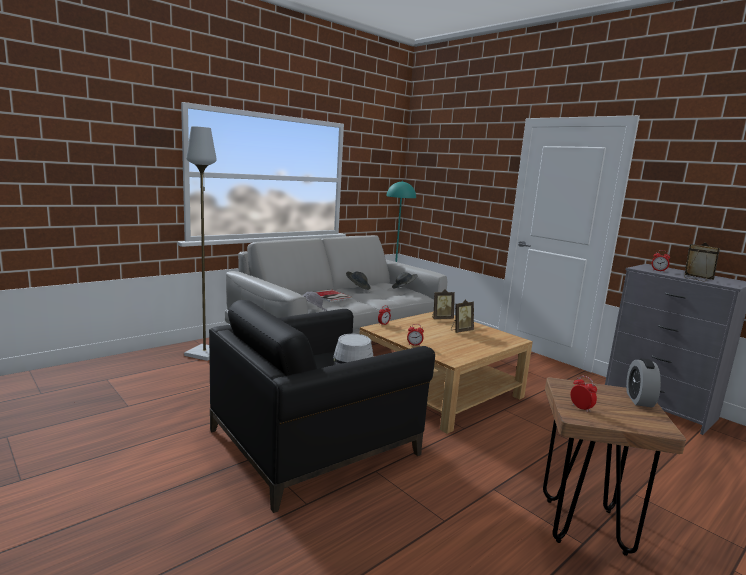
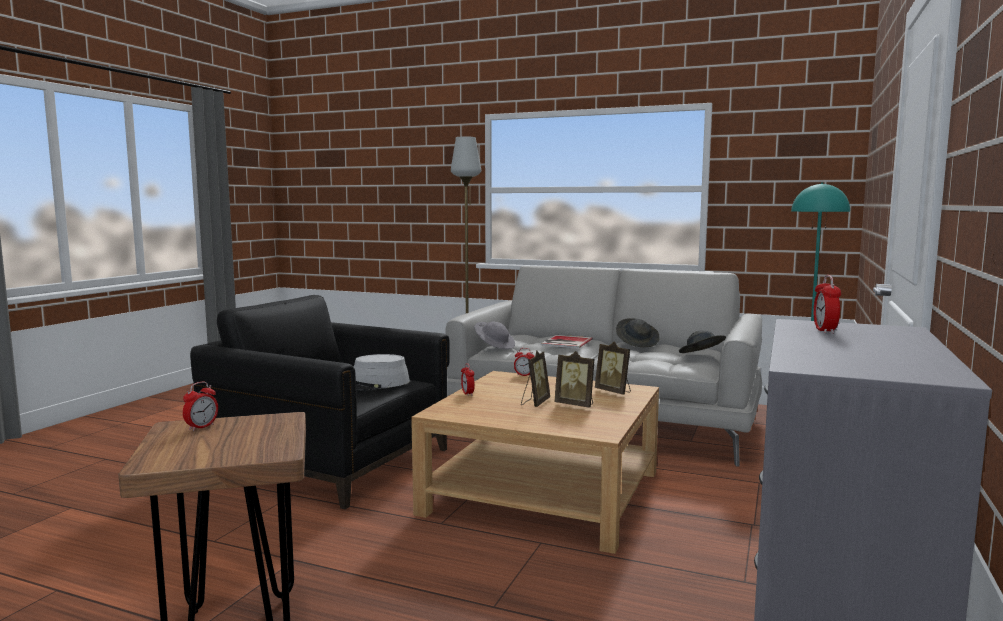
camera: 65 degrees right, 5 degrees down
(639, 400) = (253, 453): alarm clock -> none
(696, 279) = (803, 348): picture frame -> picture frame (534, 403)

